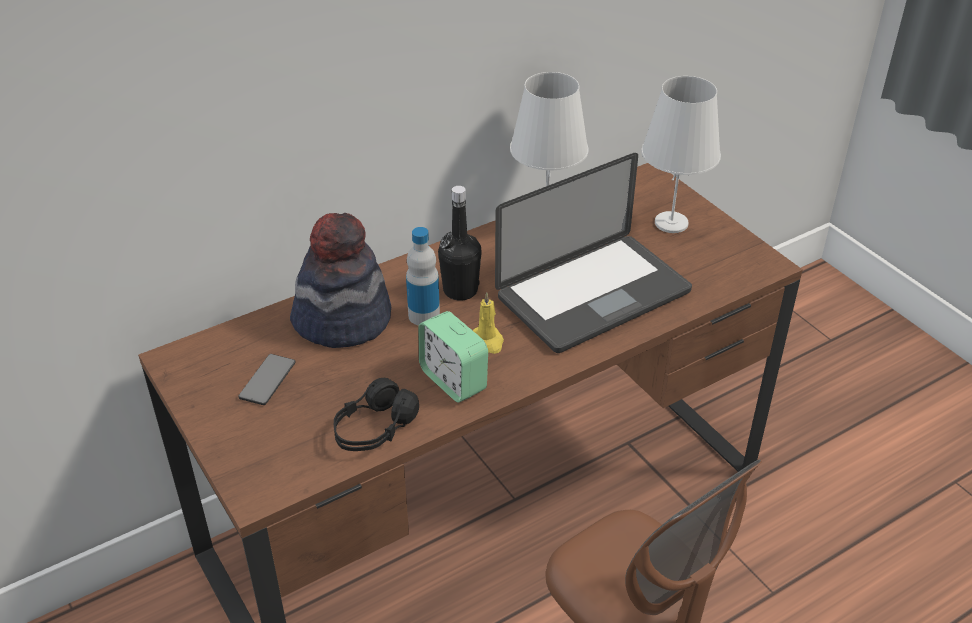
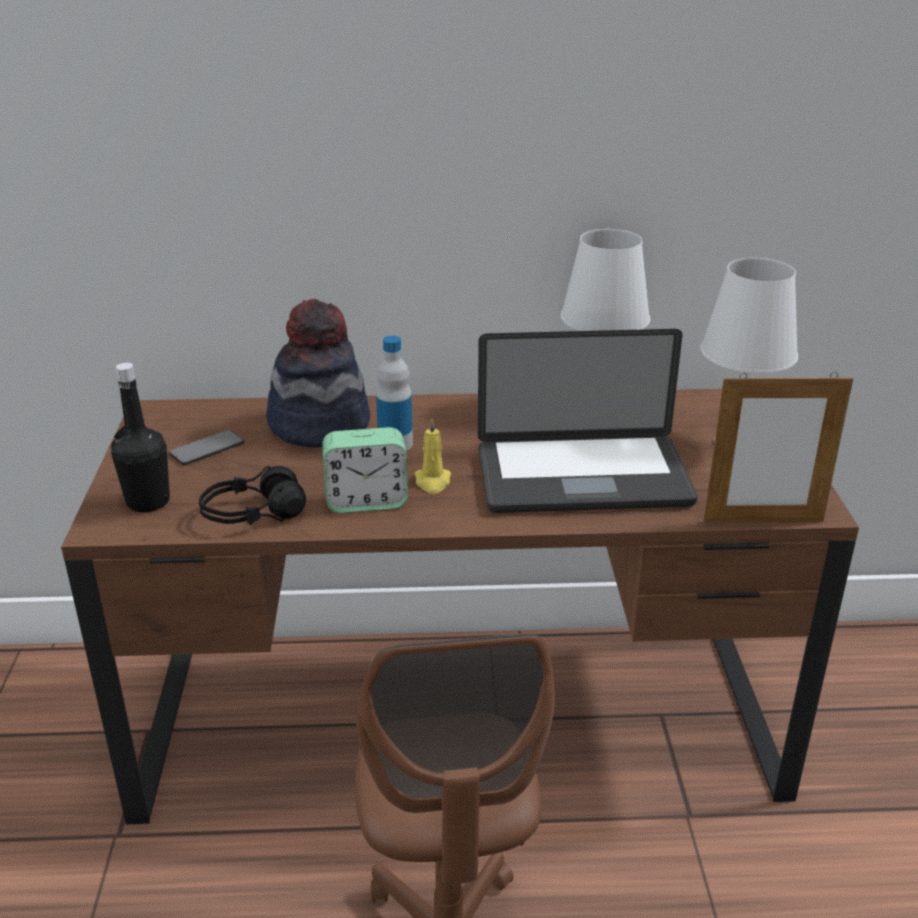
camera: 30 degrees right, 10 degrees down
(453, 380) = (366, 501): alarm clock -> alarm clock turned 90 degrees counterclockwise
(460, 290) = (451, 435): black bottle -> black bottle (148, 502)
(742, 288) = (763, 521): none -> picture frame

